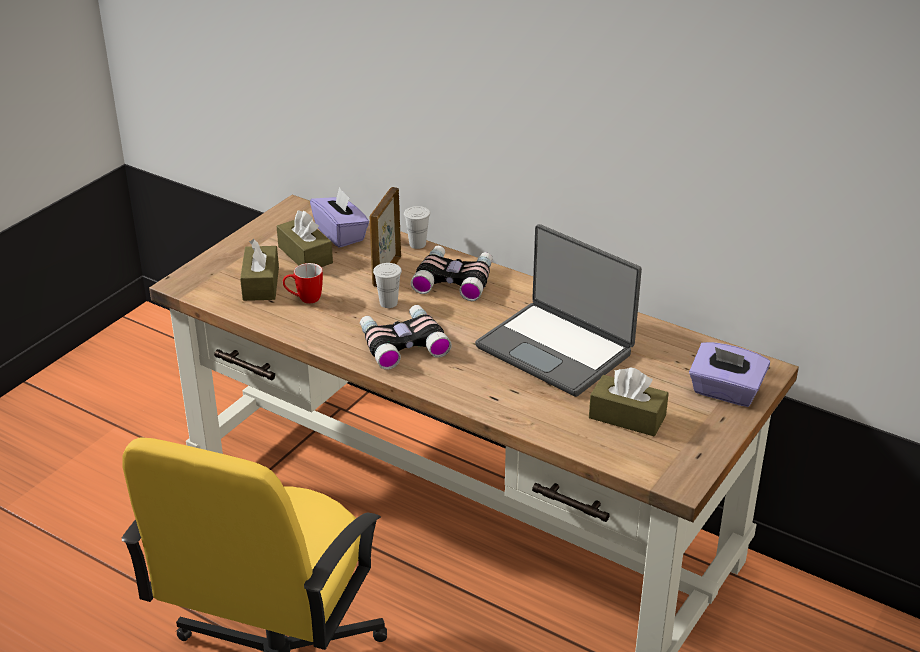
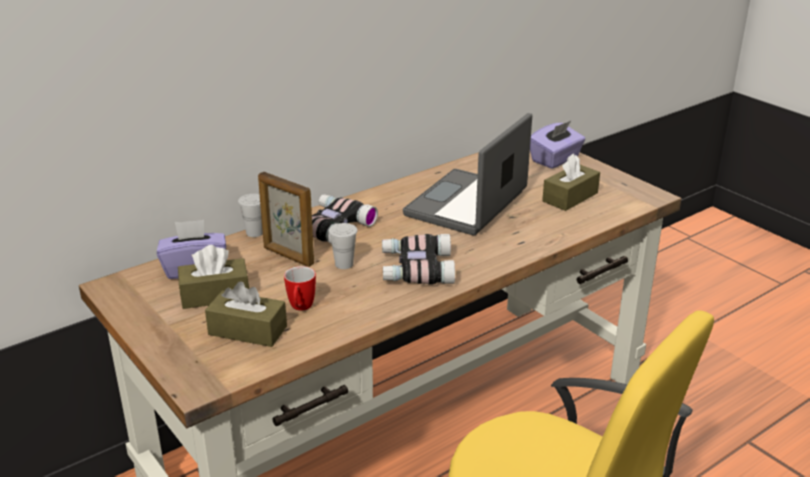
camera: 70 degrees left, 5 degrees down
(556, 349) = (468, 205): laptop -> laptop turned 150 degrees clockwise

